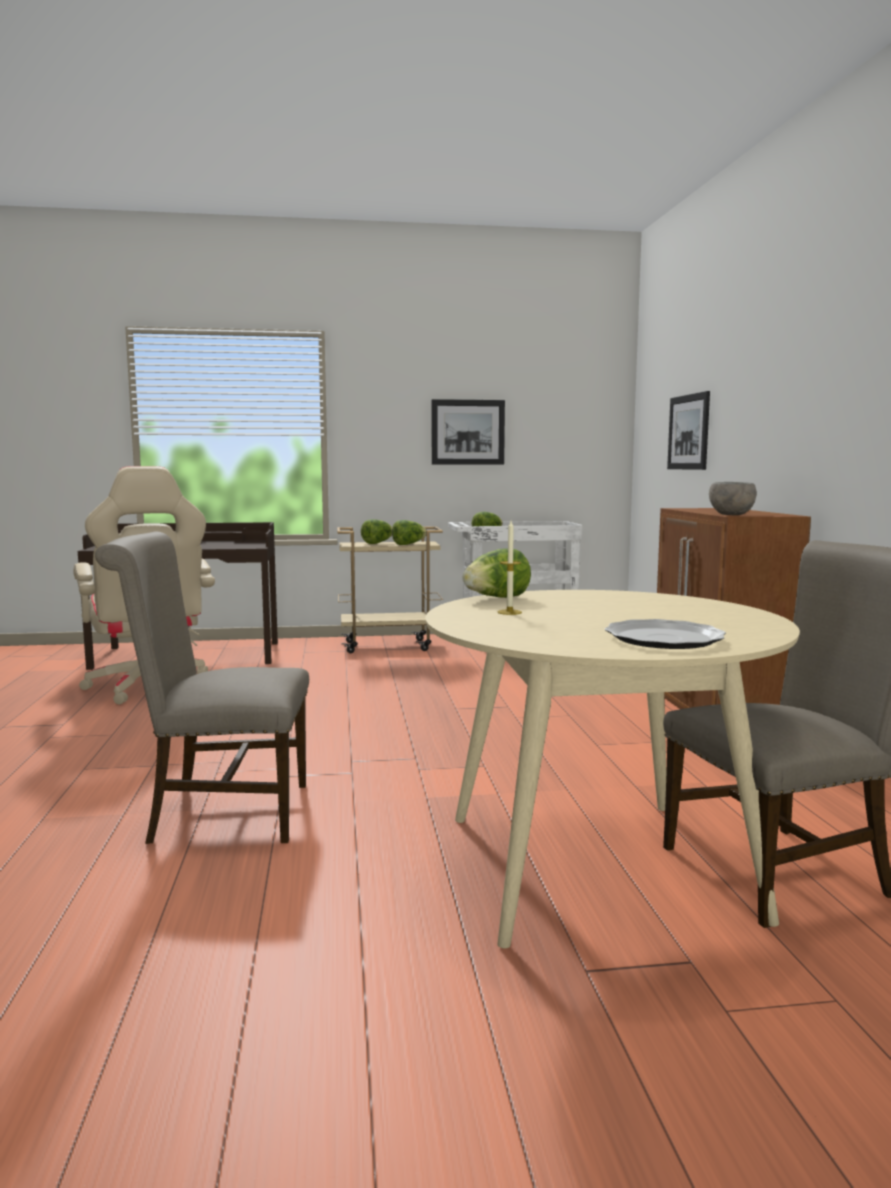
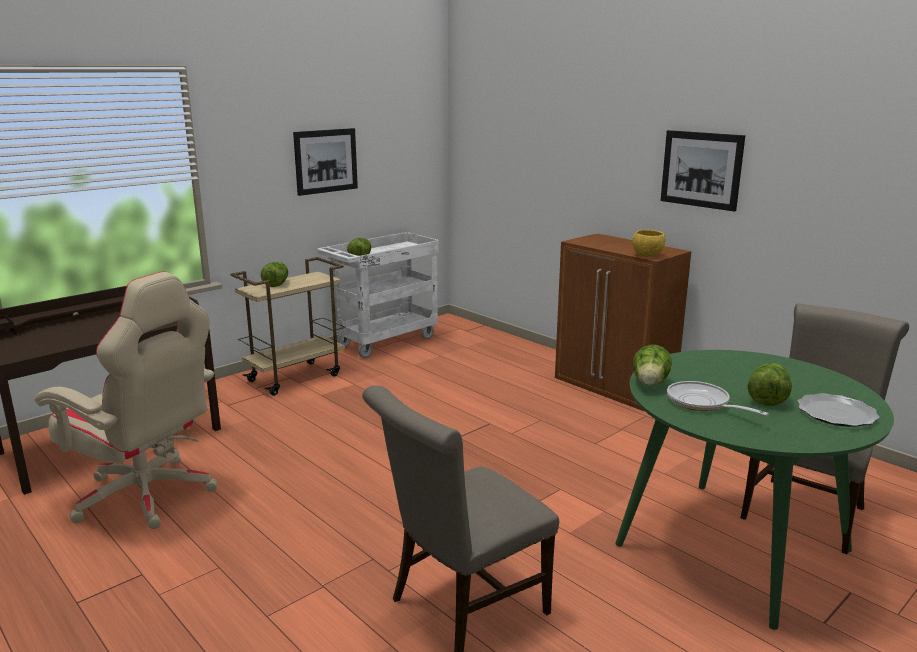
camera: 35 degrees left, 10 degrees up
(408, 544) = (310, 282): lettuce -> lettuce (767, 399)
(509, 612) = (702, 403): candle -> frying pan
(596, 866) = (732, 548): beige dining table -> green dining table
(688, 432) = (532, 163): picture -> picture (701, 169)
(732, 515) = (647, 255): grey bowl -> yellow bowl

